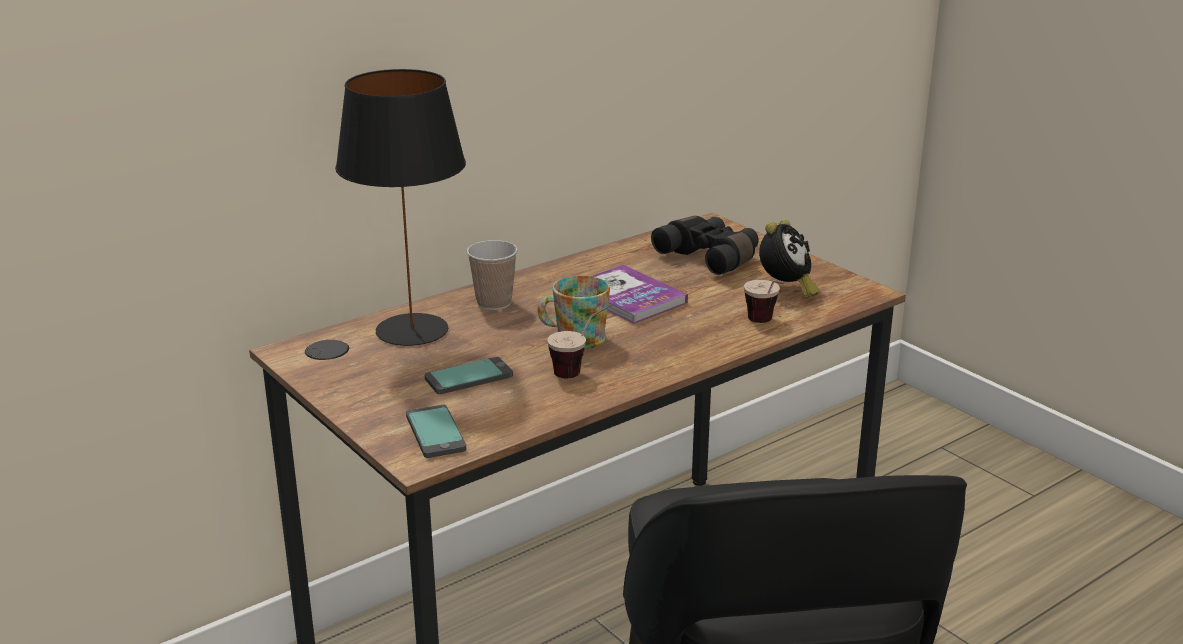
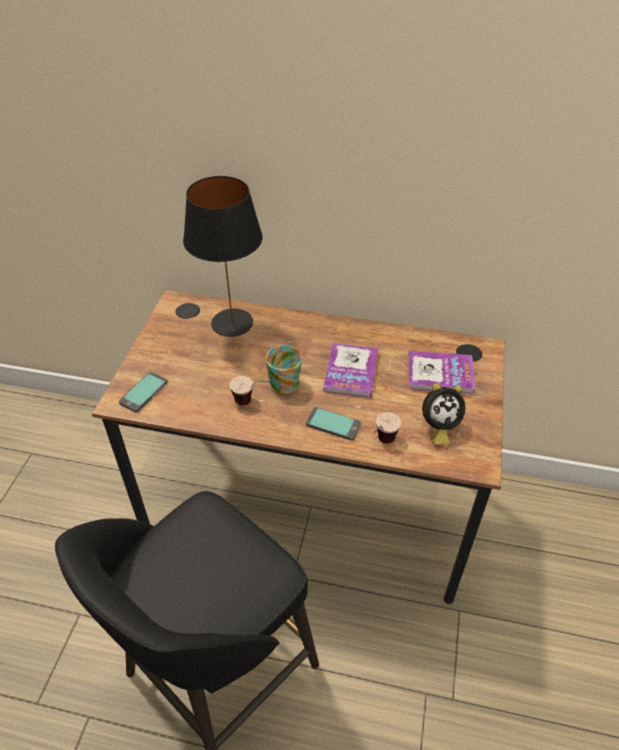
camera: 50 degrees right, 20 degrees up
(468, 377) = (205, 370): phone -> phone (333, 424)
(494, 303) = (289, 330): cup -> none
(711, 257) = (440, 374): black binoculars -> book

